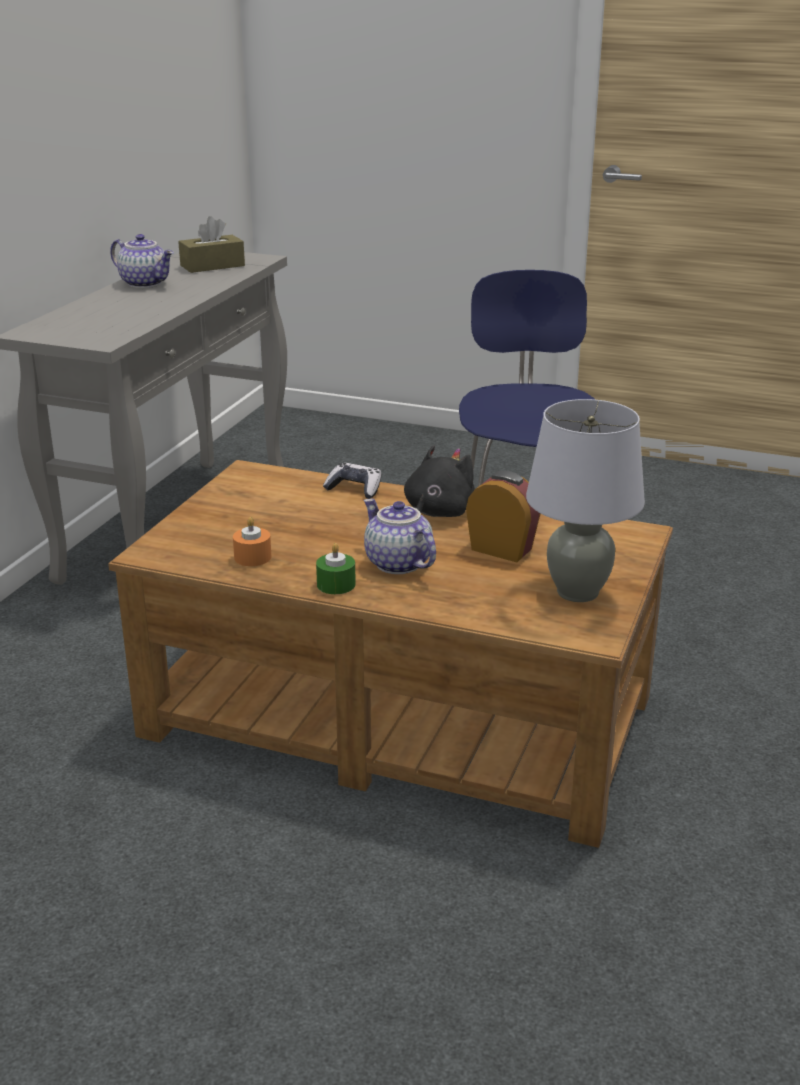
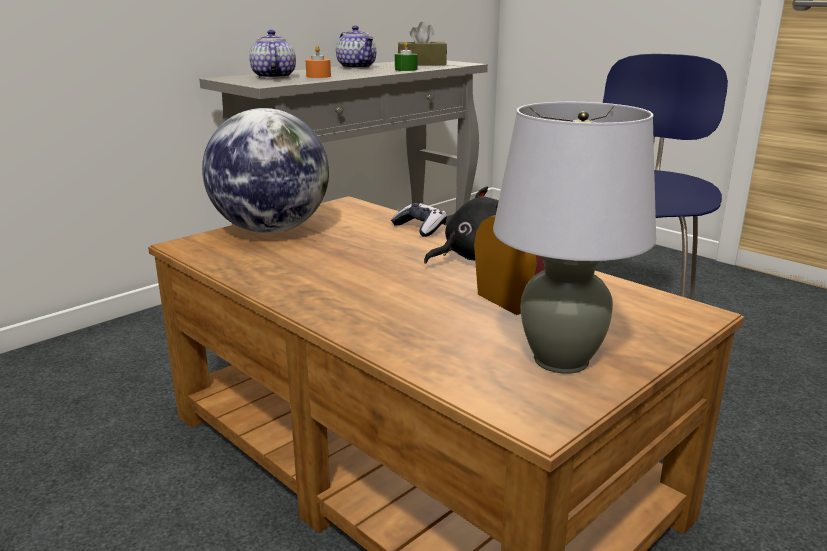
camera: 25 degrees right, 5 degrees down
(212, 519) = (270, 230): none -> globe
(252, 557) = (263, 262): orange candle -> orange candle (318, 76)
(336, 584) = (305, 298): green candle -> green candle (406, 69)
(396, 564) = (386, 292): teapot -> teapot (272, 77)

